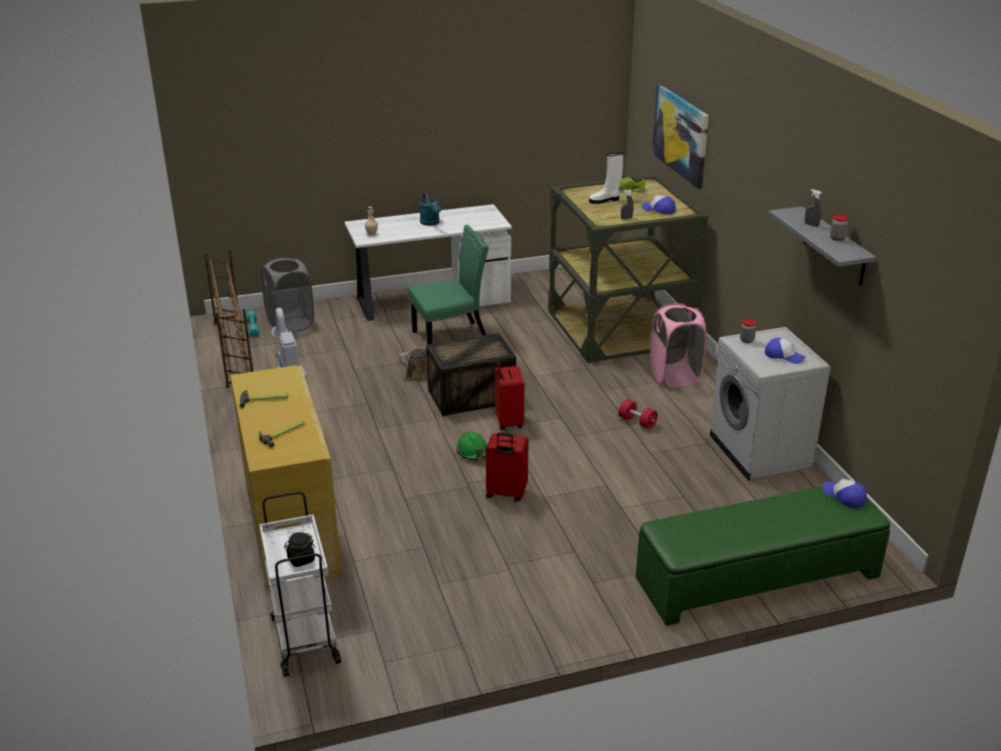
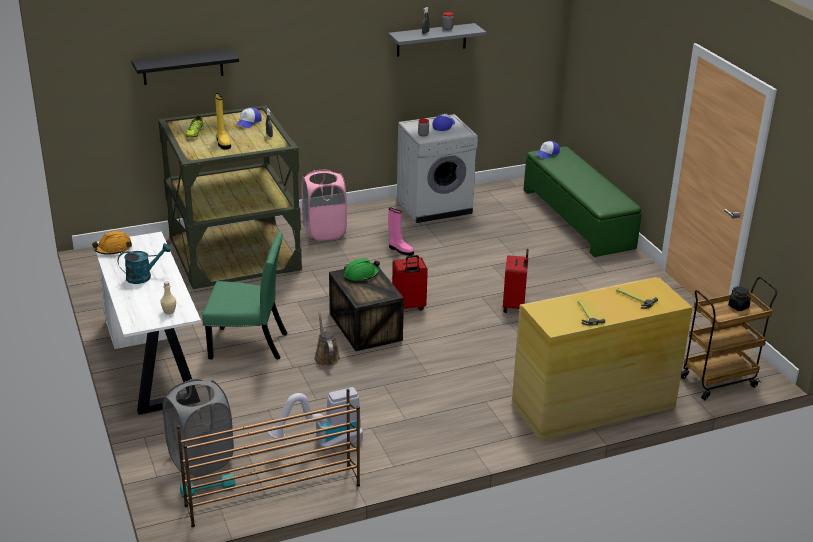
camera: 95 degrees left, 0 degrees up
(305, 639) = (717, 382): white cart -> brown cart
(449, 337) = (247, 344): green chair -> green chair turned 120 degrees clockwise
(473, 452) = (459, 322): green hard hat -> green hard hat (361, 275)
(480, 211) = (113, 249): none -> orange hard hat
(605, 200) = (223, 142): white boot -> yellow boot
(637, 422) = (400, 250): red dumbbell -> pink boot
(680, 135) = (183, 67): picture -> black shelf

